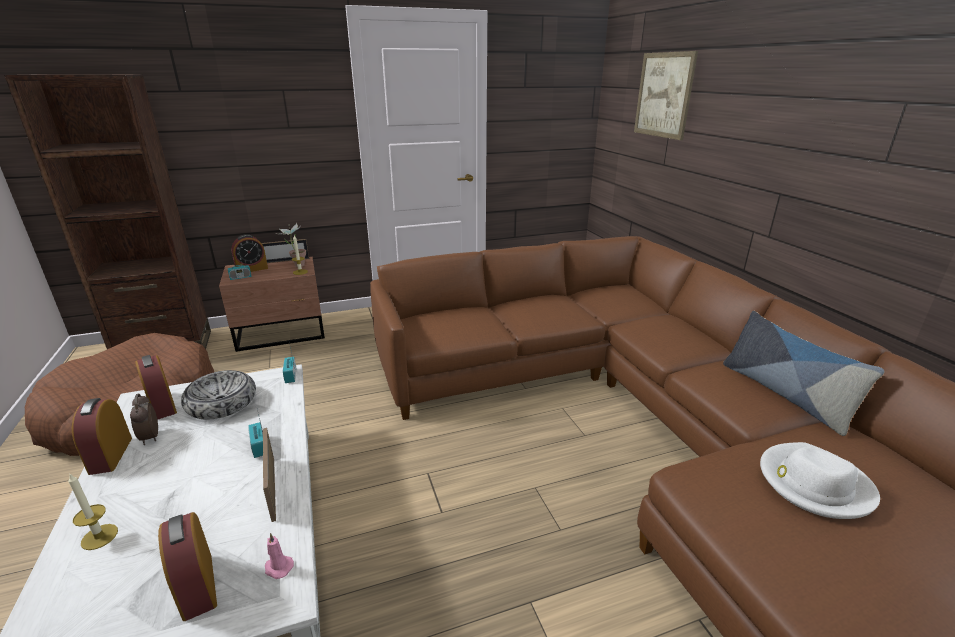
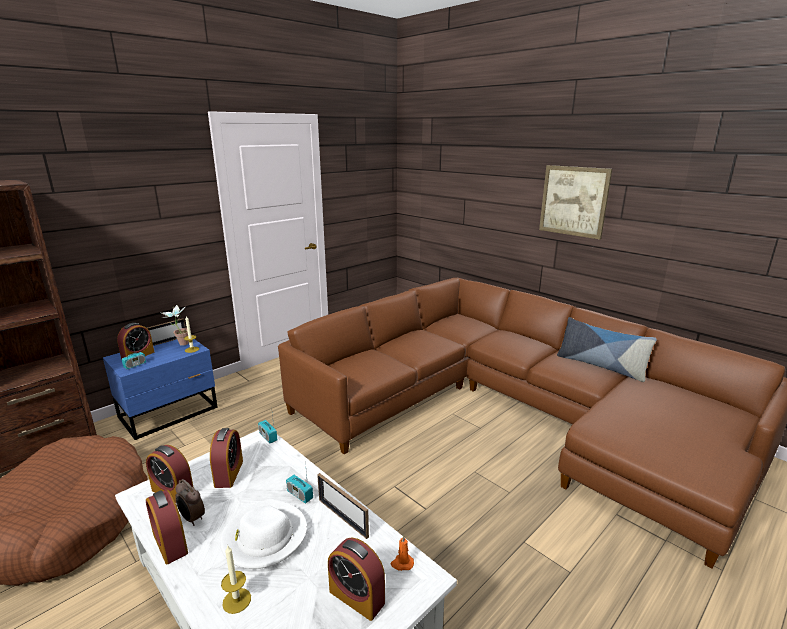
camera: 25 degrees left, 5 degrees down
(222, 403) = (229, 473): bowl -> alarm clock
(278, 567) = (402, 563): pink candle -> orange candle
(282, 333) = (170, 412): brown nightstand -> blue nightstand
(664, 95) = (457, 176): picture -> picture (573, 201)
(813, 483) = (650, 410): white hat -> white hat (264, 537)

